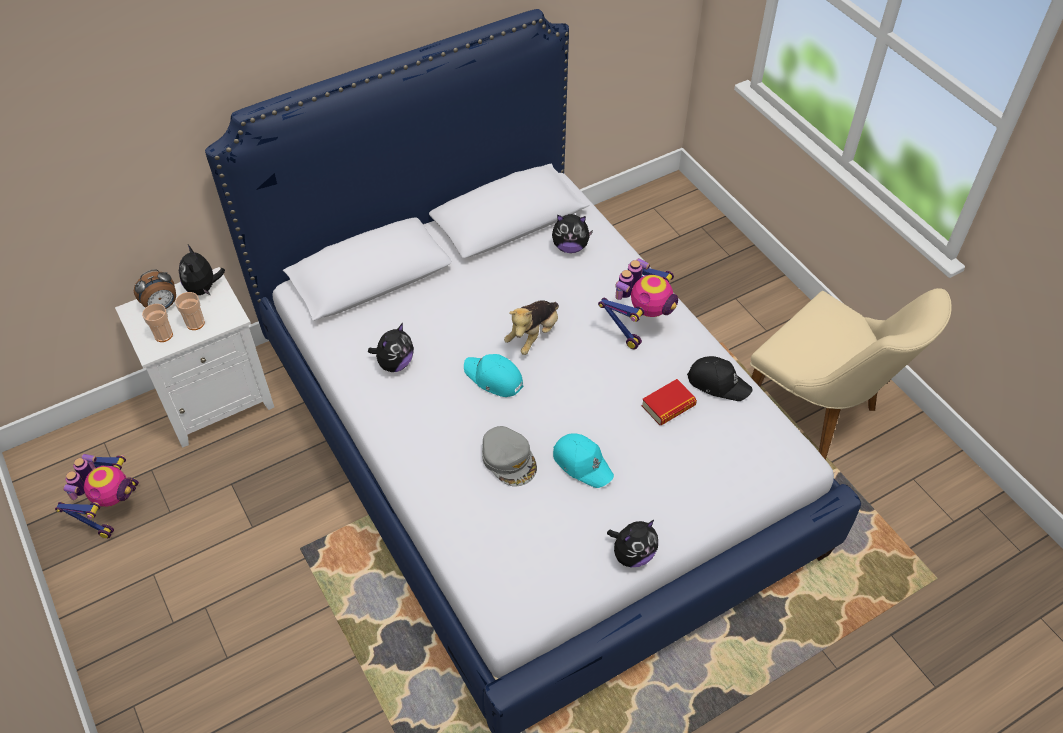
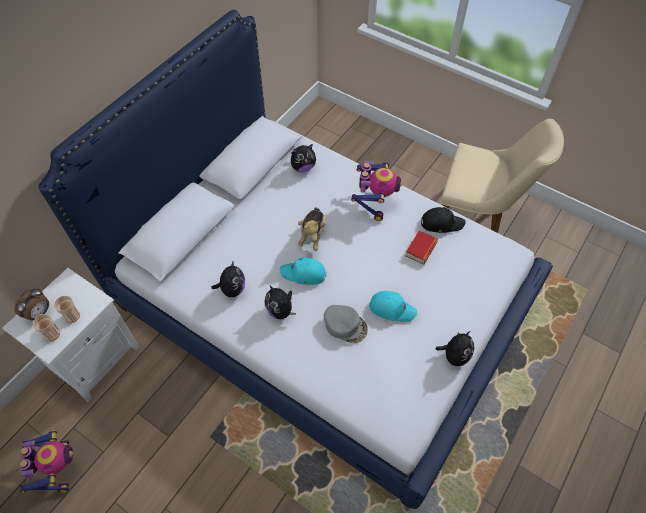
camera: 25 degrees left, 5 degrees up
(204, 288) = (65, 288): plush toy -> plush toy (280, 310)

